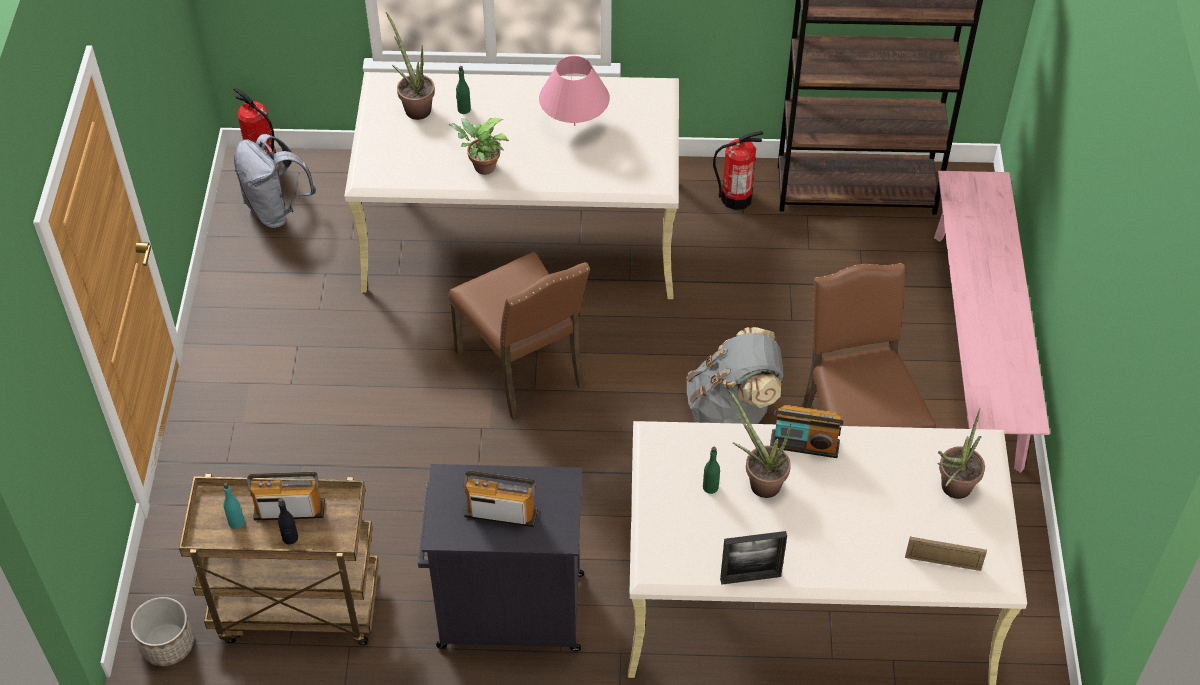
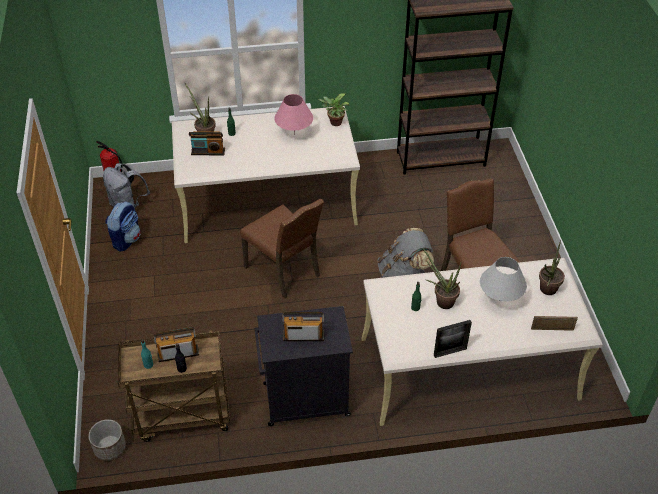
camera: 10 degrees left, 5 degrees down
(262, 272) = (126, 239): none -> backpack
(482, 167) = (248, 161): potted plant -> potted plant (334, 123)
(736, 198) = (379, 170): fire extinguisher -> none
(804, 444) = (461, 279): radio -> radio (208, 152)
(863, 494) = (499, 299): none -> white table lamp
(976, 347) = (524, 228): pink bench -> none

